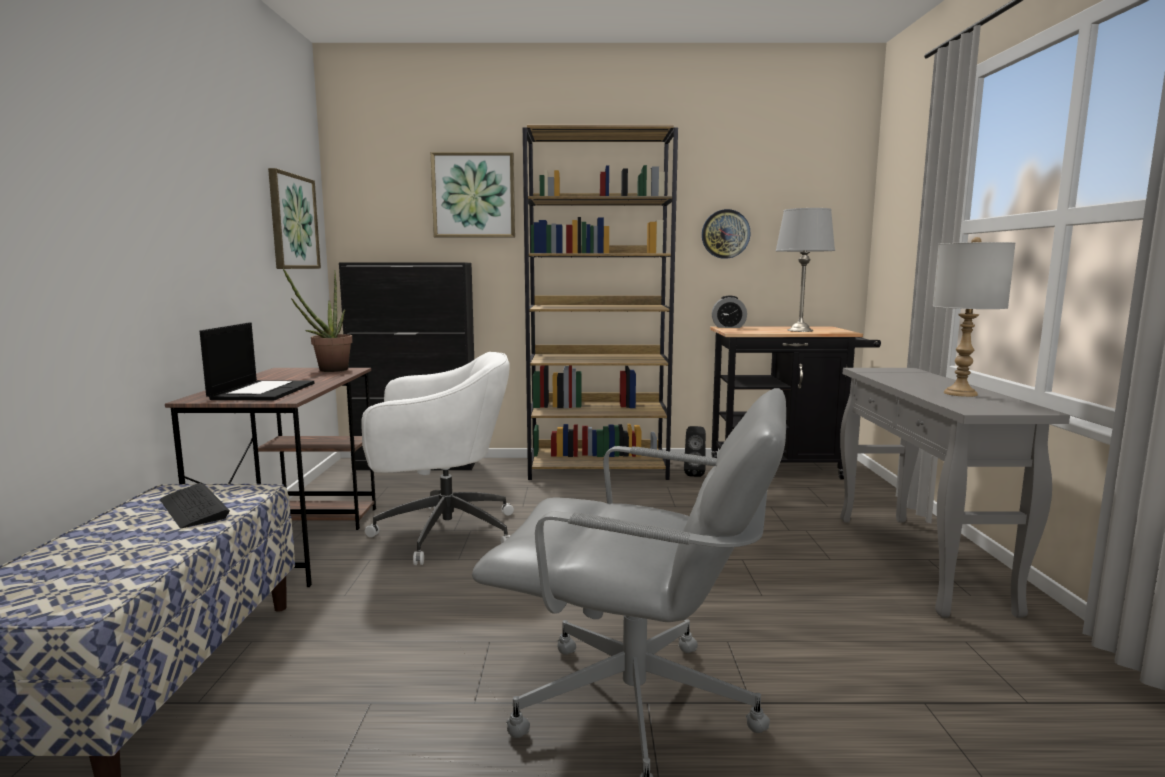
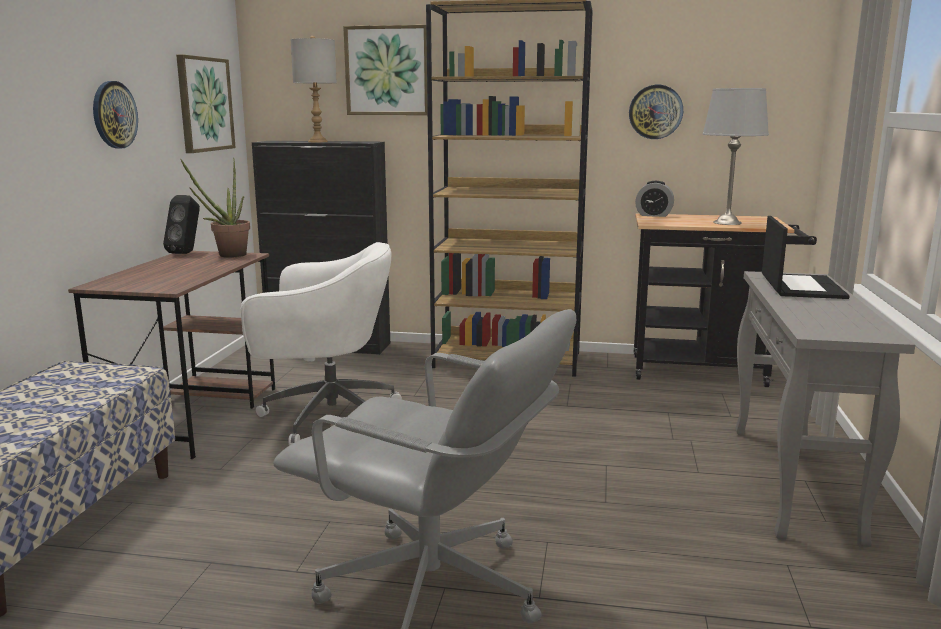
camera: 10 degrees right, 5 degrees up
(193, 508) = (81, 385): keyboard -> none
(210, 220) = (114, 115): none -> wall clock
(263, 391) = (155, 278): laptop -> laptop (800, 286)
(694, 474) = (605, 372): black speaker -> black speaker (187, 253)
(961, 393) = (831, 311): grey table lamp -> grey table lamp (318, 141)

